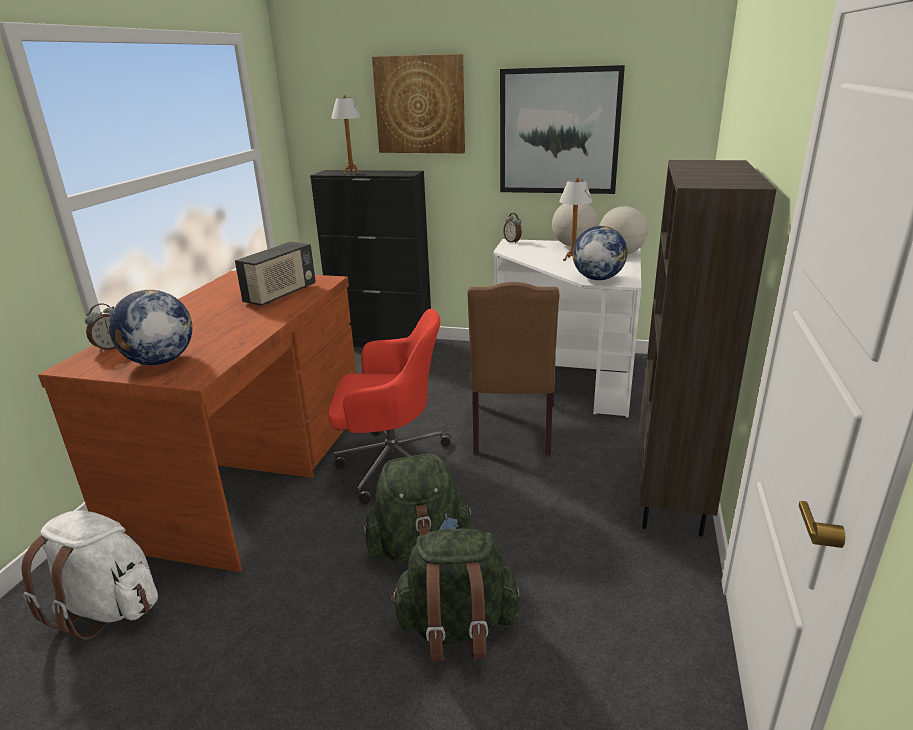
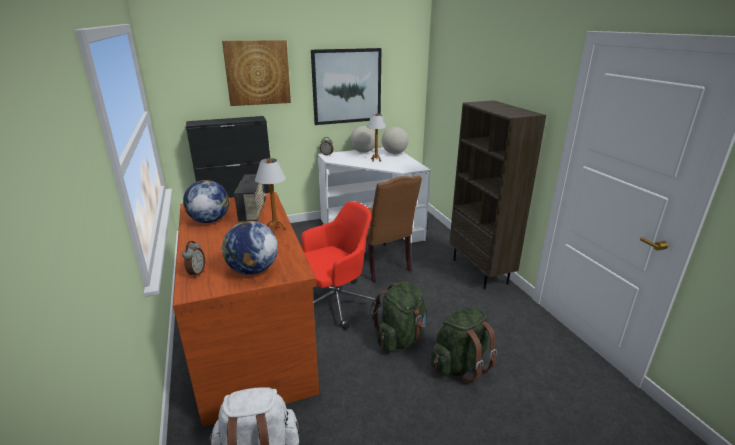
camera: 35 degrees left, 0 degrees up
(351, 173) = (216, 122): table lamp -> table lamp (275, 228)
(597, 278) = (404, 168): globe -> globe (209, 220)

